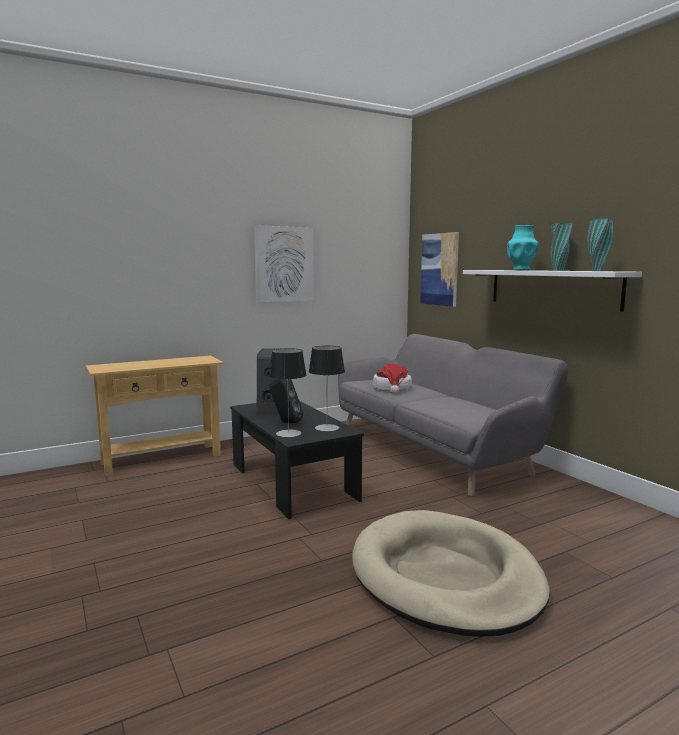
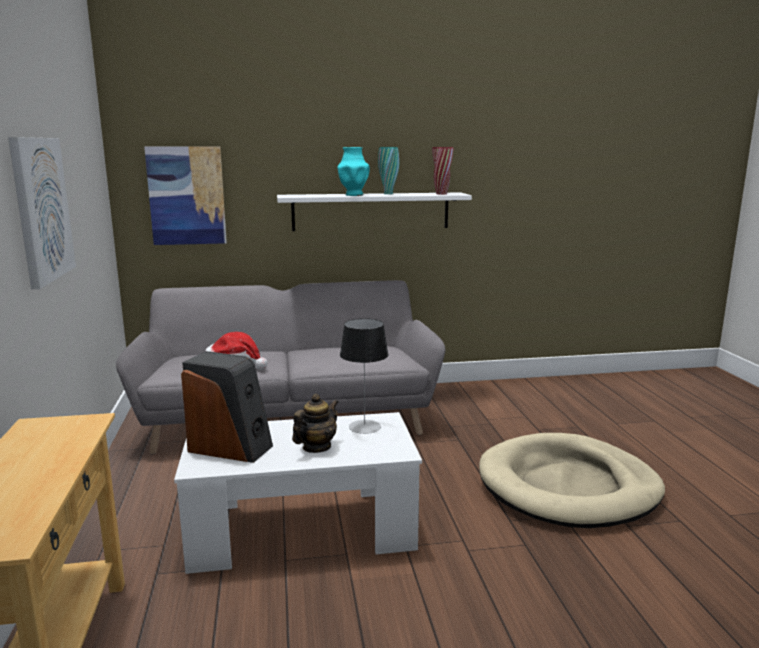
camera: 70 degrees left, 5 degrees up
(285, 422) = (316, 447): black speaker -> teapot
(288, 433) = (370, 452): table lamp -> none
(292, 481) = (302, 529): black coffee table -> white coffee table
(596, 271) = (441, 194): turquoise vase -> red vase

